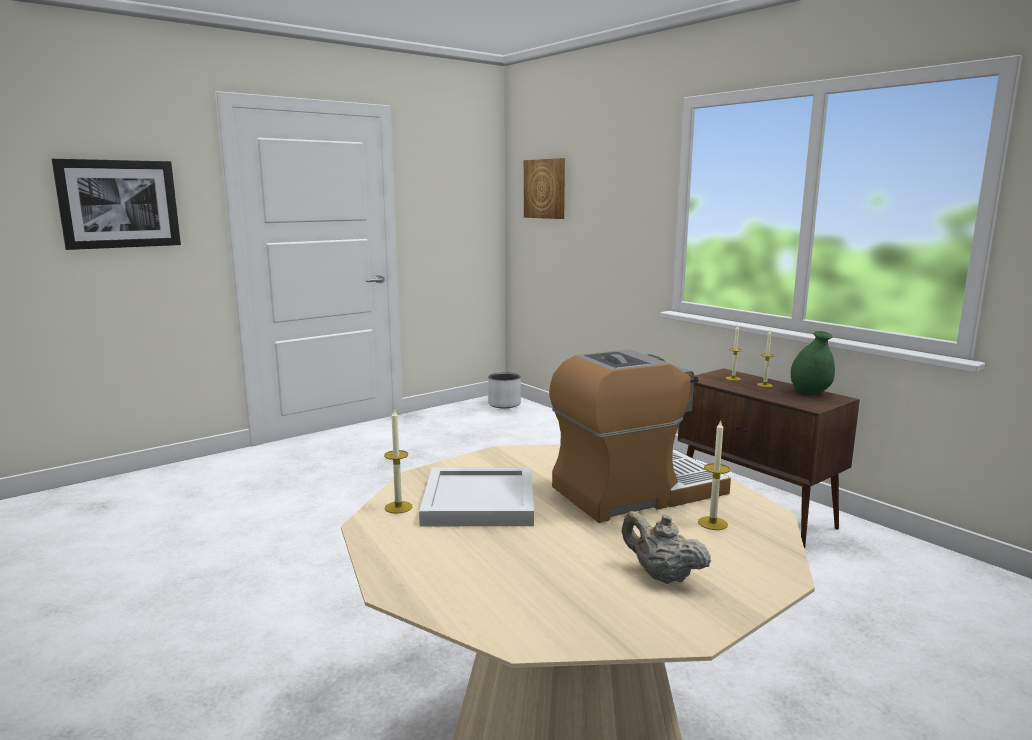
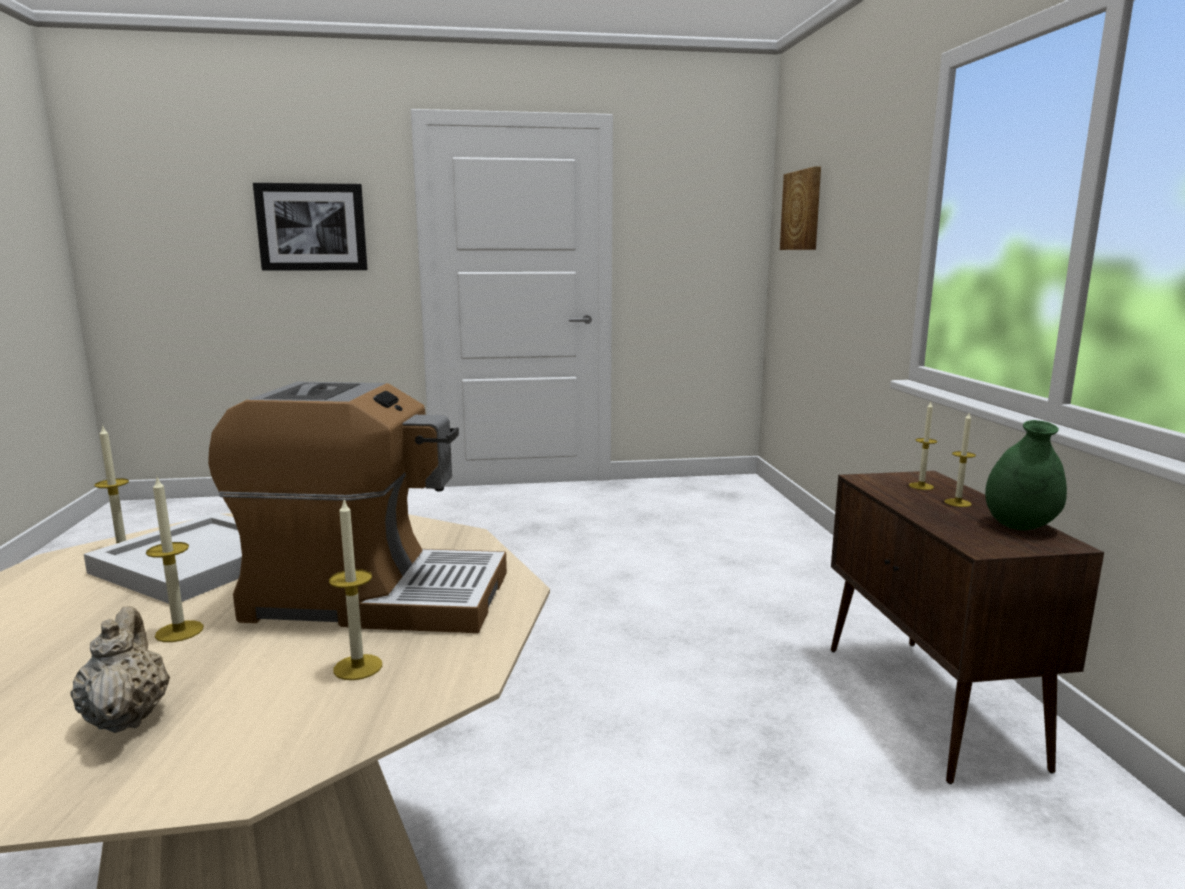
camera: 30 degrees right, 0 degrees up
(504, 404) = (736, 487): grey planter -> none
(577, 536) = (179, 631): none -> candle

